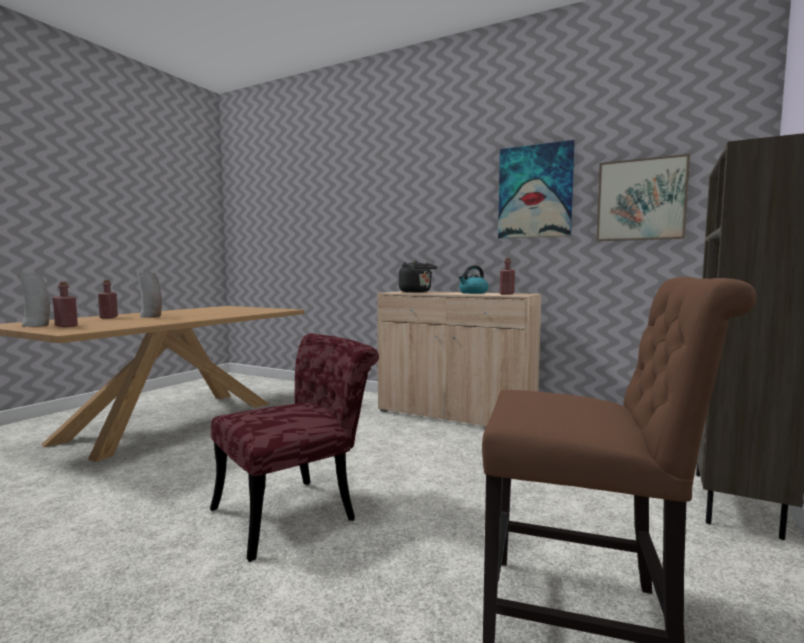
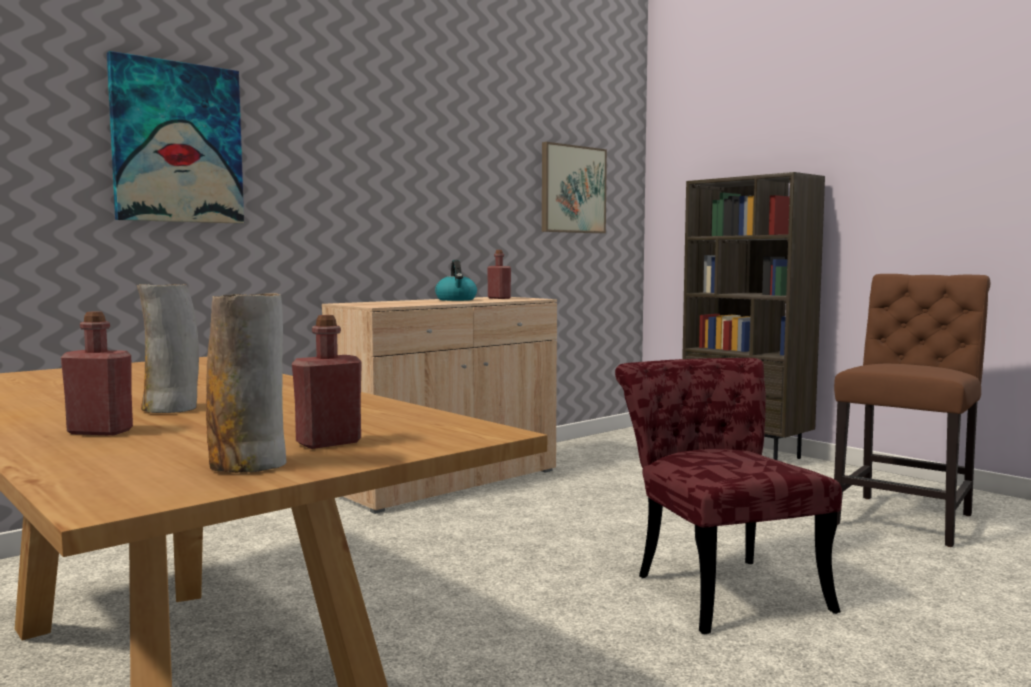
camera: 70 degrees left, 0 degrees up
(417, 292) = (388, 303): black kettle -> none
(535, 192) = (485, 163): picture -> picture (177, 143)

